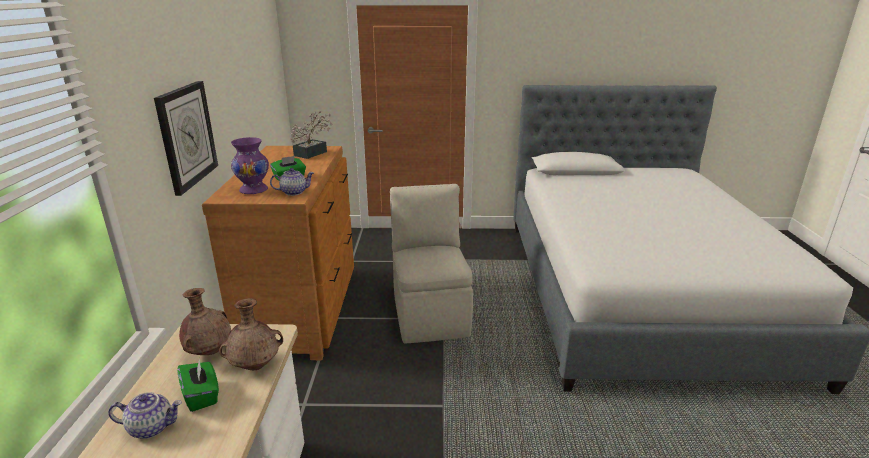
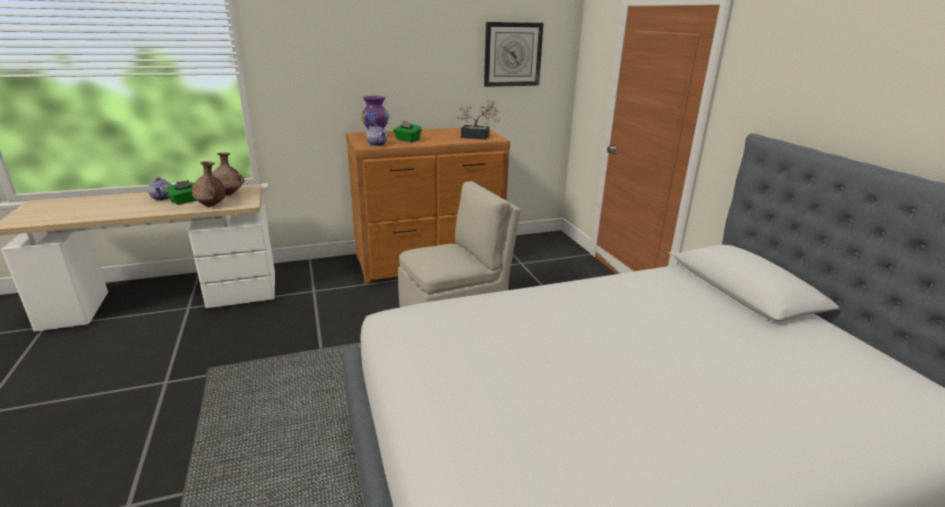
camera: 70 degrees right, 0 degrees up
(186, 135) = (350, 84): wall clock -> wall clock (512, 54)

